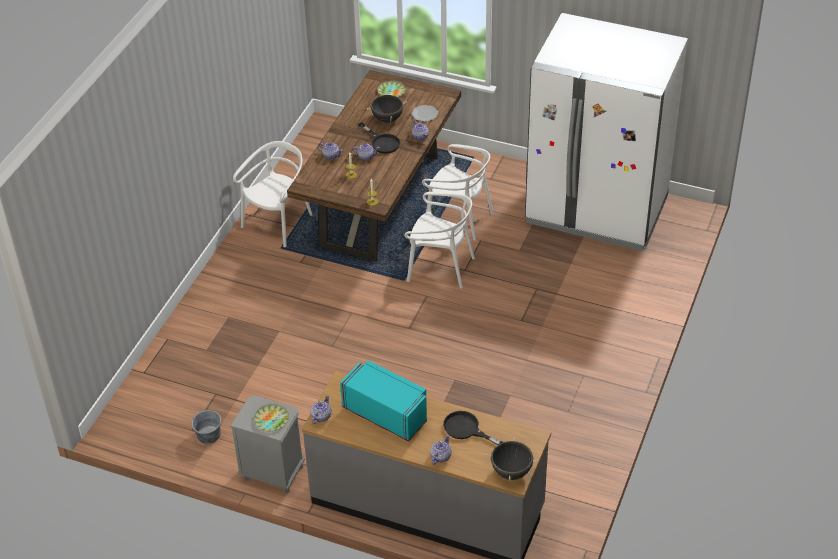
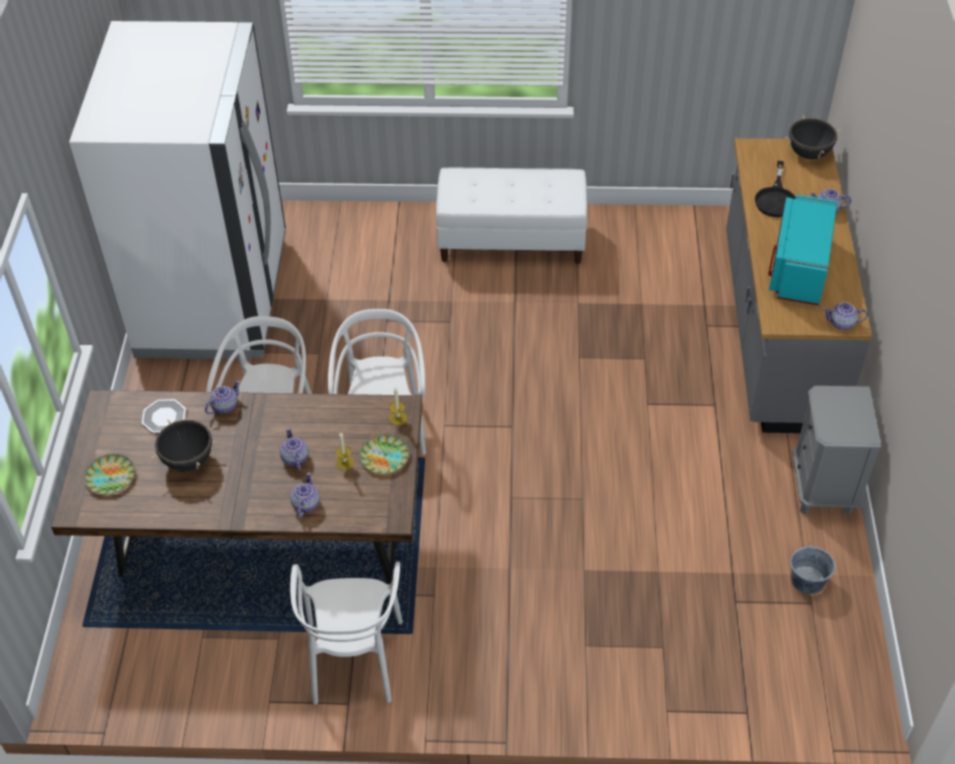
camera: 110 degrees left, 5 degrees up
(271, 420) = (845, 405): plate -> plate (384, 456)
(278, 223) = (353, 659): white chair -> white chair turned 105 degrees counterclockwise
(382, 142) = (251, 449): black frying pan -> none
(594, 375) = (512, 241): none -> white bench

